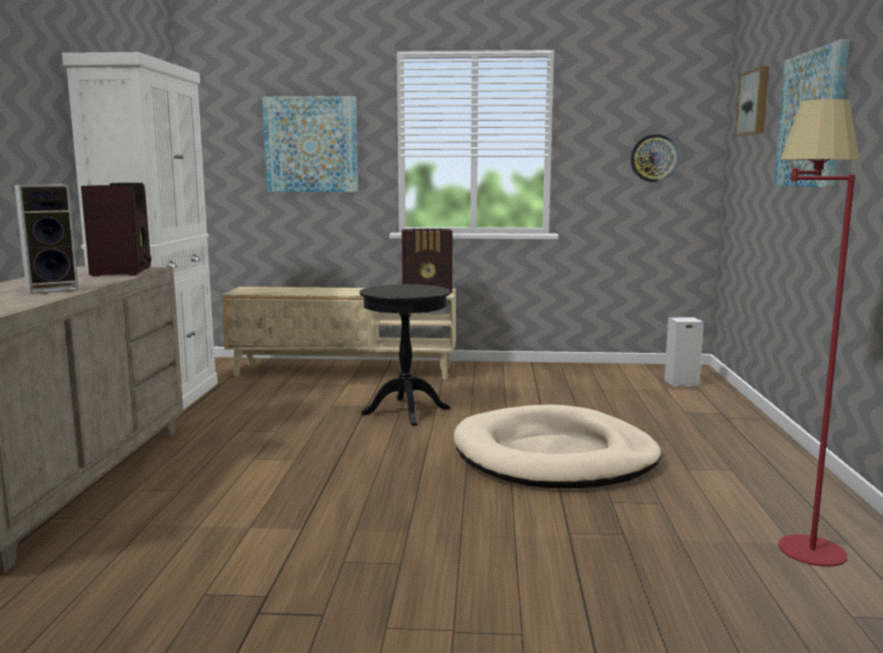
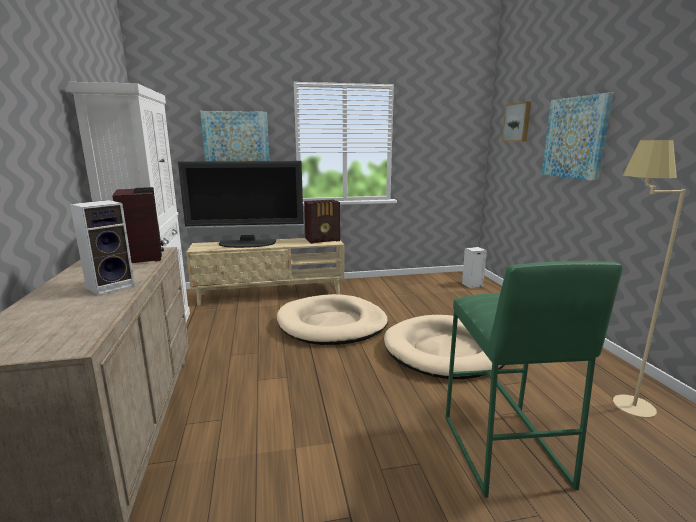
camera: 15 degrees left, 5 degrees up
(312, 290) = (247, 244): none -> television
(406, 411) = (332, 324): black side table -> beige dog bed
(535, 568) = (503, 451): none -> green stool
(654, 158) = (450, 152): wall clock -> none
(794, 537) = (617, 396): red floor lamp -> beige floor lamp

